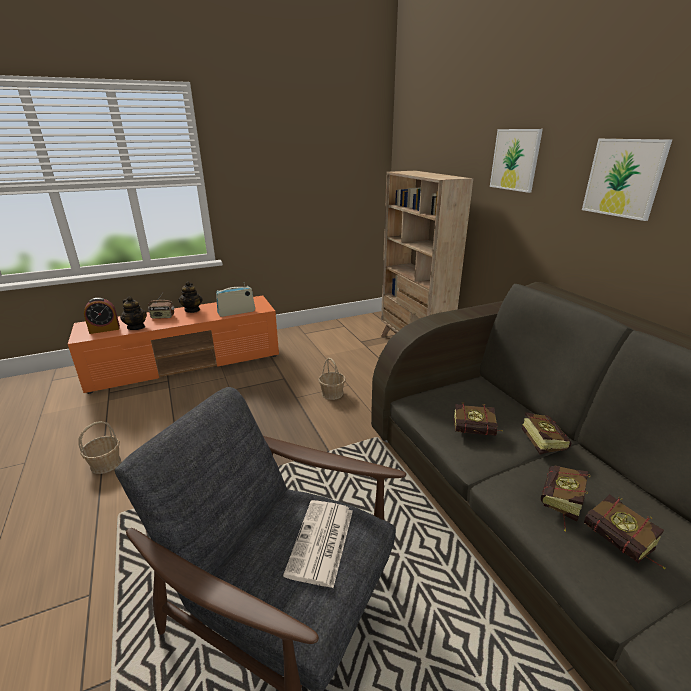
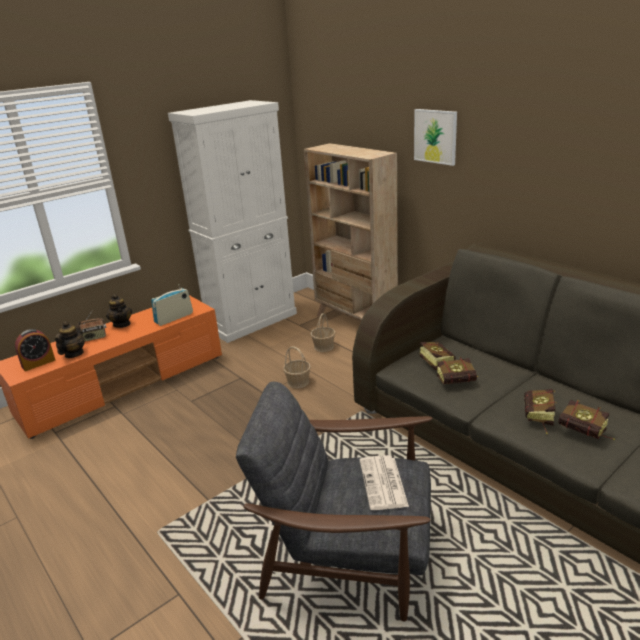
camera: 15 degrees left, 0 degrees up
(106, 464) = (109, 496): basket -> basket (324, 346)
(136, 327) = (74, 354): teapot -> teapot turned 105 degrees counterclockwise
(322, 330) = (252, 321): none -> white cabinet
(540, 440) = (509, 377): book -> book (434, 361)
(623, 178) = (531, 155): picture -> none

